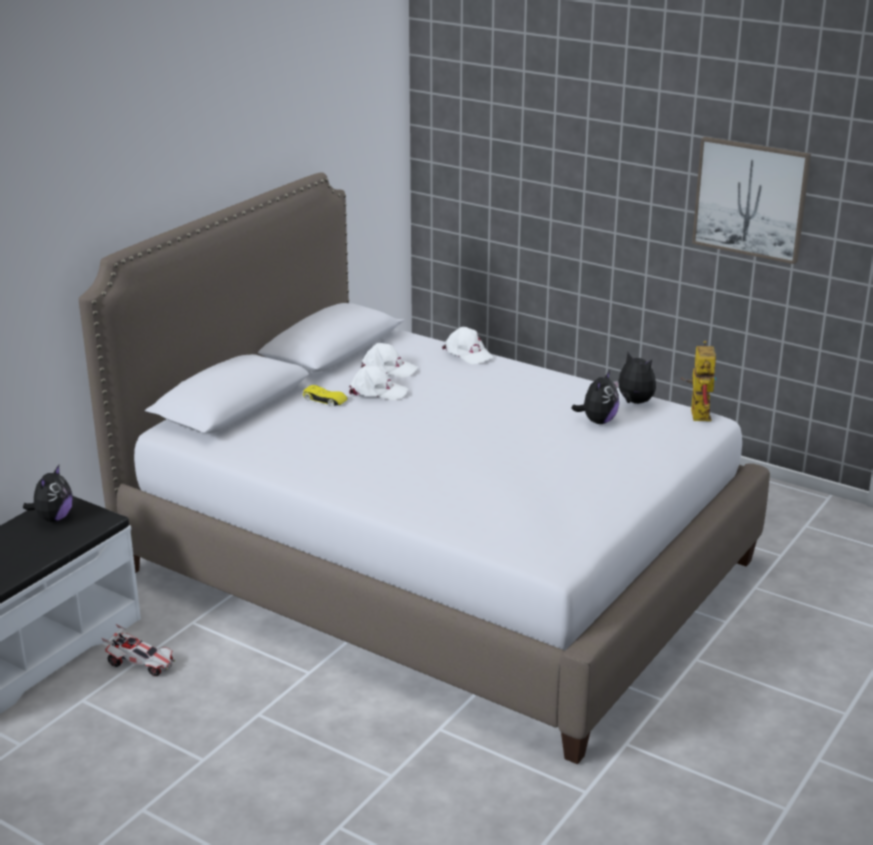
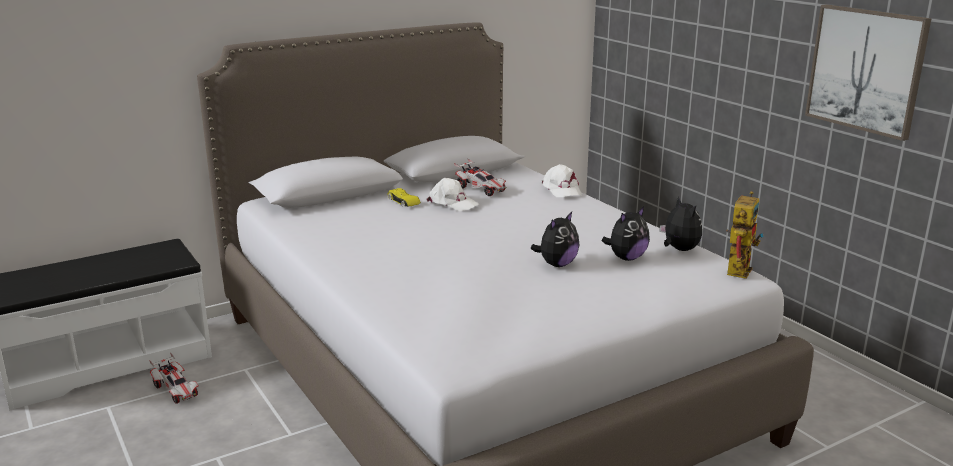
camera: 25 degrees right, 5 degrees down
(53, 518) = (148, 254): plush toy -> plush toy (557, 264)
(387, 369) = (481, 189): white cap -> toy car

